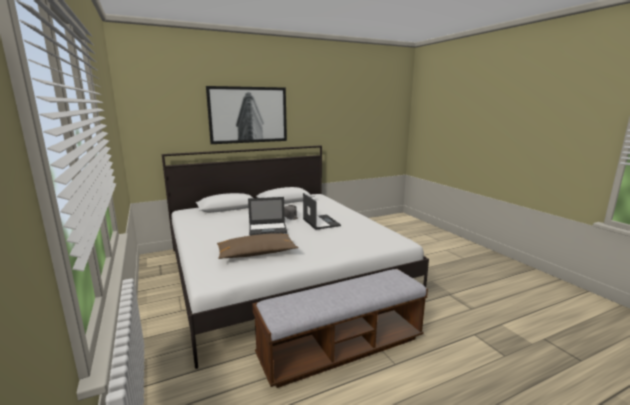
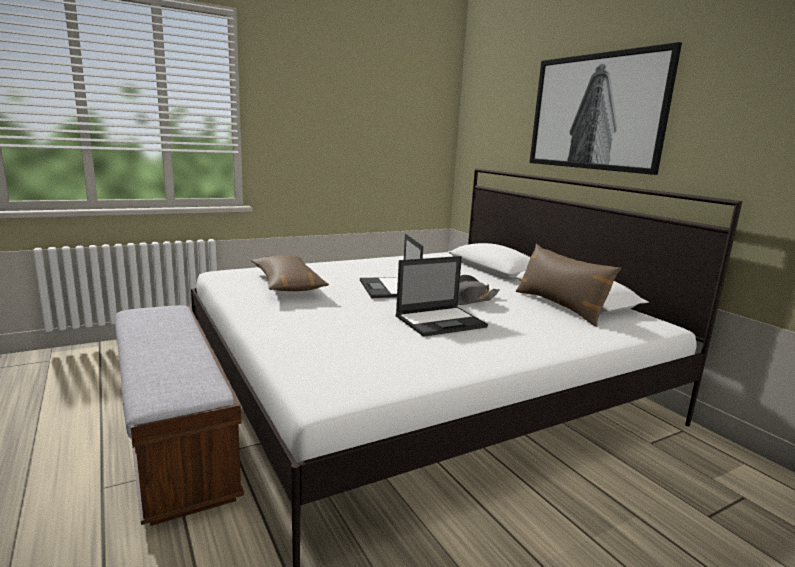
camera: 85 degrees right, 0 degrees up
(297, 203) = (559, 306): none -> brown pillow

